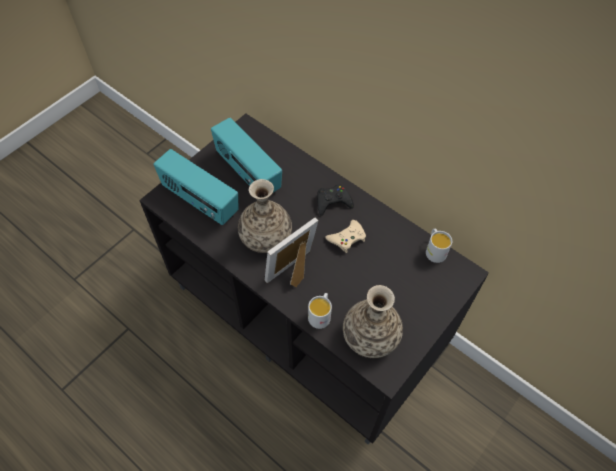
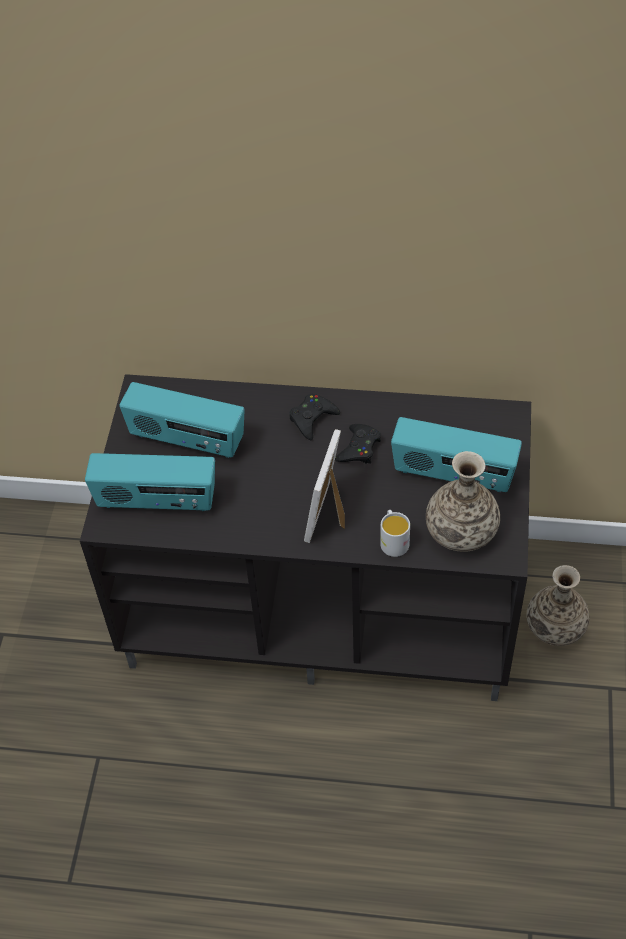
camera: 30 degrees left, 5 degrees down
(265, 237) = (267, 497): vase -> vase (554, 627)
(347, 238) = (359, 448): beige game controller -> black game controller
(395, 293) = (453, 475): none -> radio
(434, 250) = (460, 409): white mug -> none

